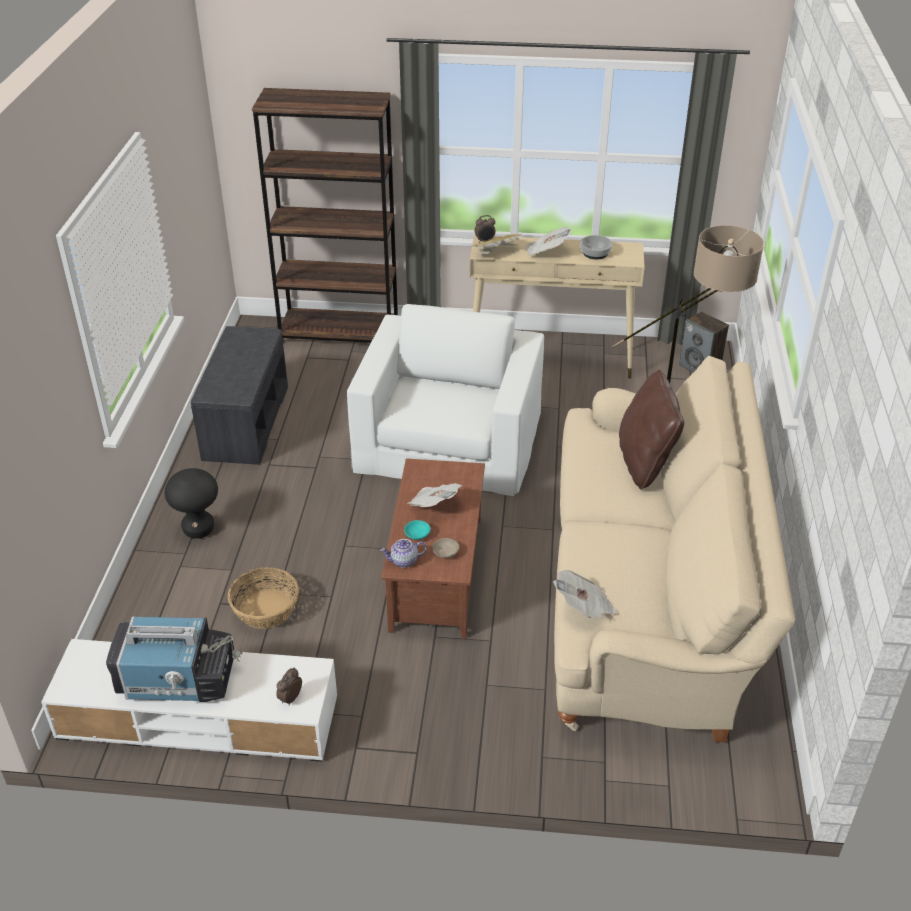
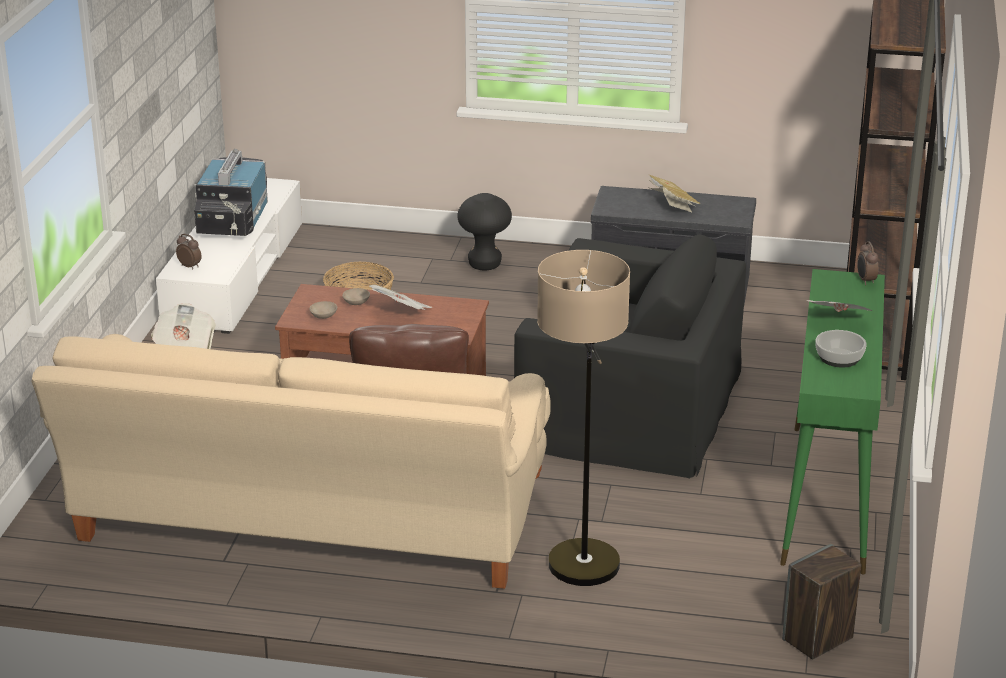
camera: 95 degrees right, 10 degrees down
(404, 561) = (318, 294): teapot -> none
(417, 534) = (357, 302): turquoise bowl -> beige bowl
(449, 440) = (629, 407): white armchair -> black armchair
(496, 253) = (830, 286): book -> book (671, 205)
(551, 359) = (828, 498): beige console table -> green console table

